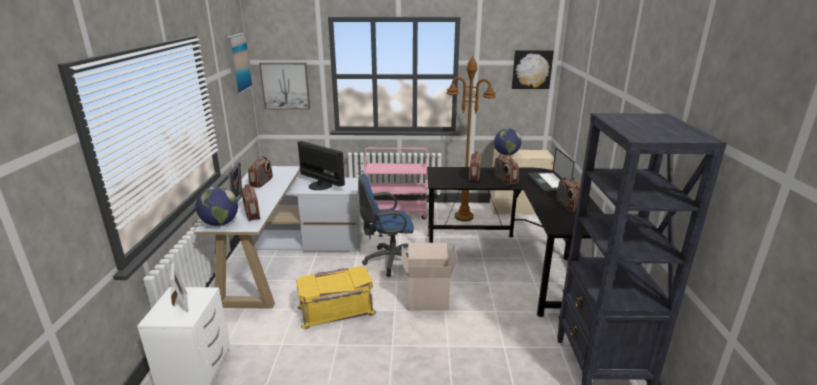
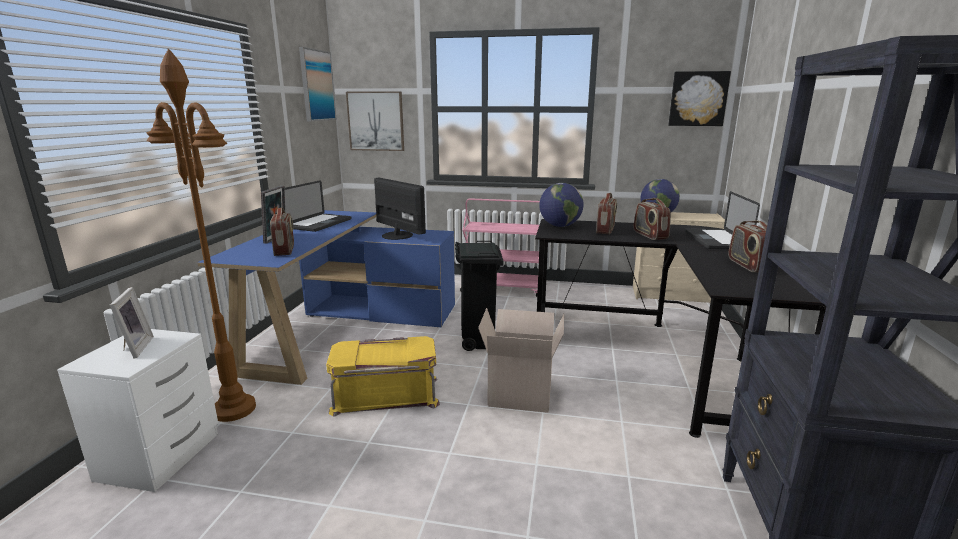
camera: 10 degrees right, 5 degrees down
(220, 223) = (237, 256): globe -> globe (560, 226)
(261, 182) = (319, 223): radio -> laptop
(286, 258) = (345, 328): white desk -> blue desk
(389, 261) = (478, 342): blue office chair -> black trash can
(464, 217) = (594, 299): brown floor lamp -> brown floor lamp (234, 409)

